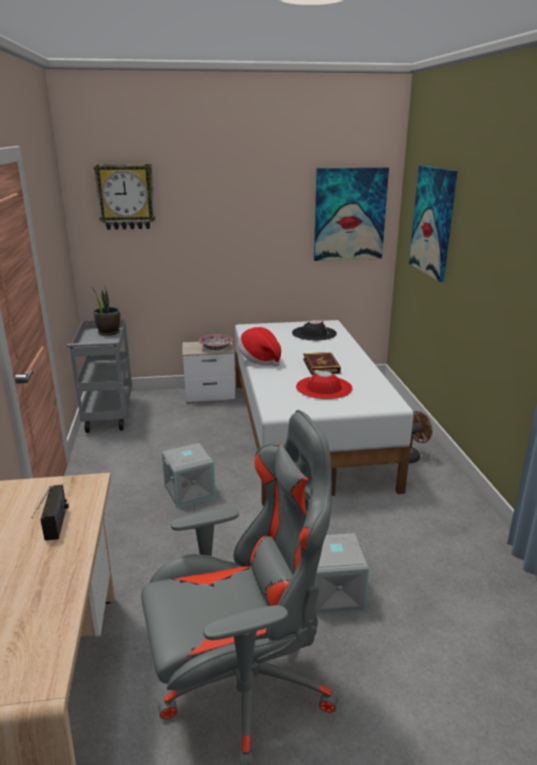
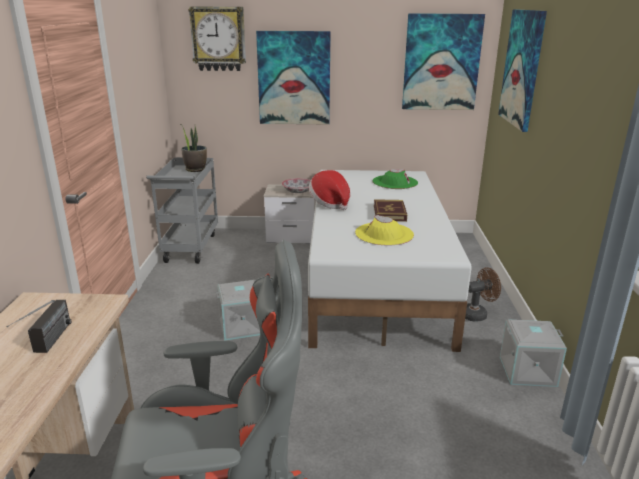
camera: 10 degrees right, 0 degrees up
(205, 234) = (294, 78): none -> picture
(314, 333) = (395, 182): black hat -> green hat
(324, 388) = (384, 234): red hat -> yellow hat
(333, 593) = (353, 446): grey storage box -> grey storage box (527, 372)

